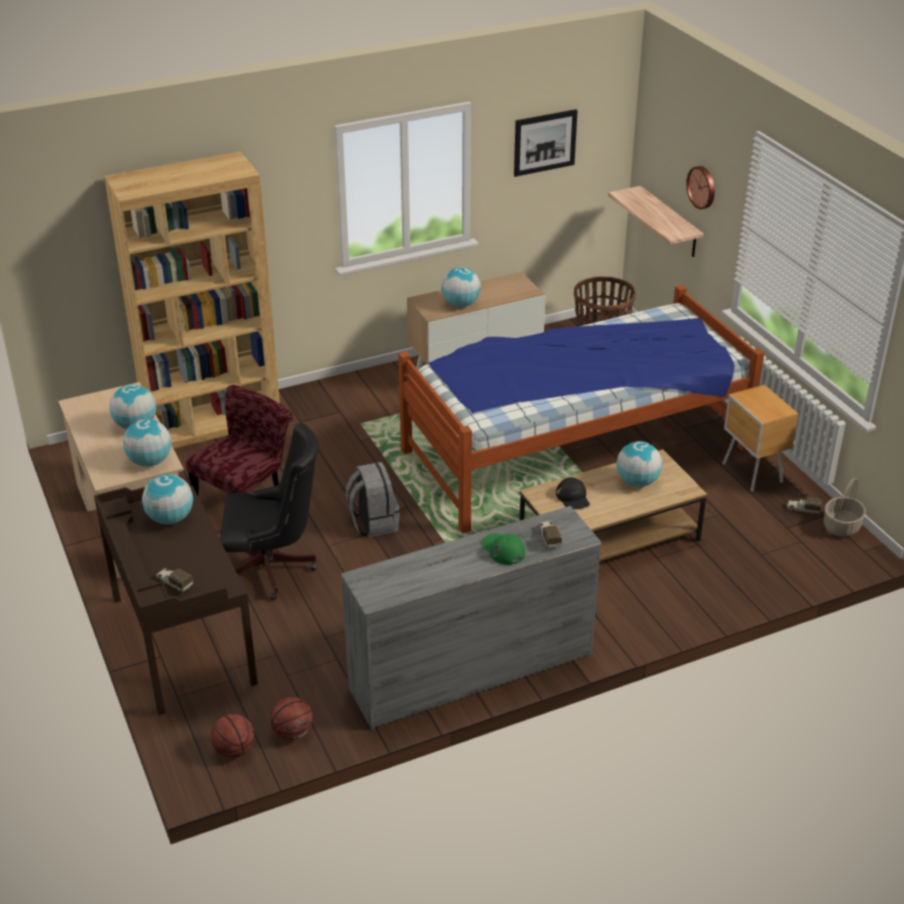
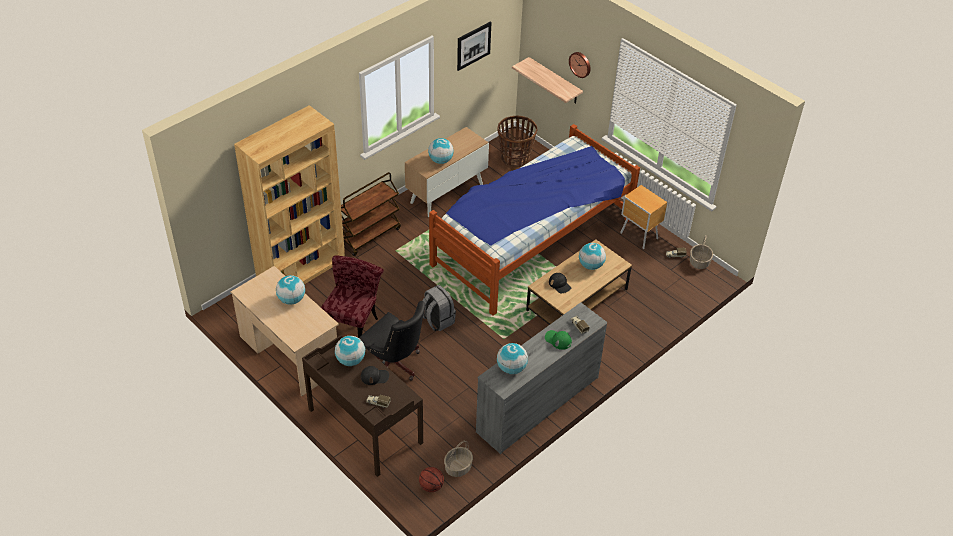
camera: 20 degrees left, 10 degrees up
(150, 461) = (316, 323): globe -> globe (511, 368)
(192, 547) = (375, 377): none -> black cap
(273, 569) = (394, 366): black office chair -> black office chair turned 60 degrees clockwise
(293, 732) = (458, 467): basketball -> basket
(334, 399) = (369, 235): none -> brown cart

